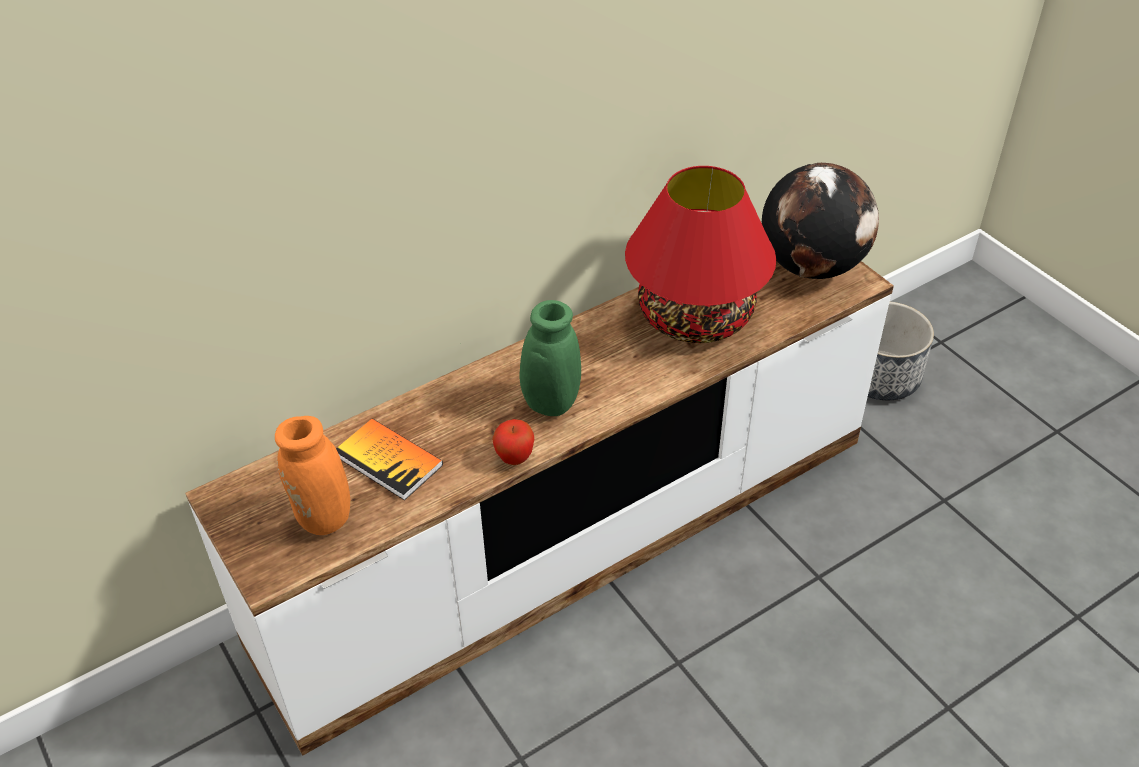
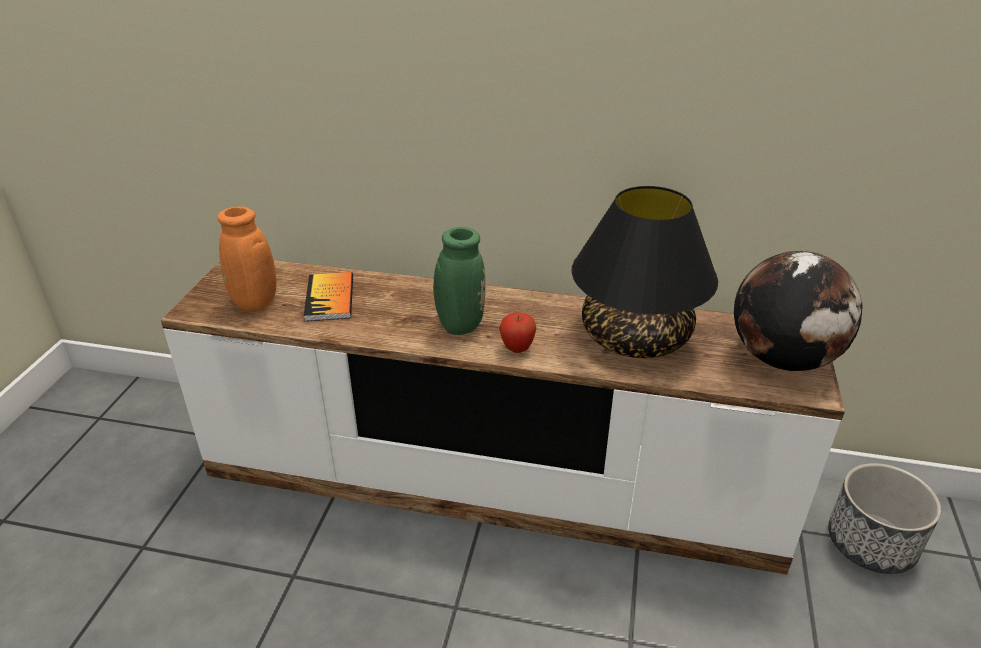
camera: 45 degrees right, 10 degrees down
(514, 458) = (392, 340): apple -> apple (517, 349)
(696, 317) = (636, 337): red table lamp -> black table lamp

